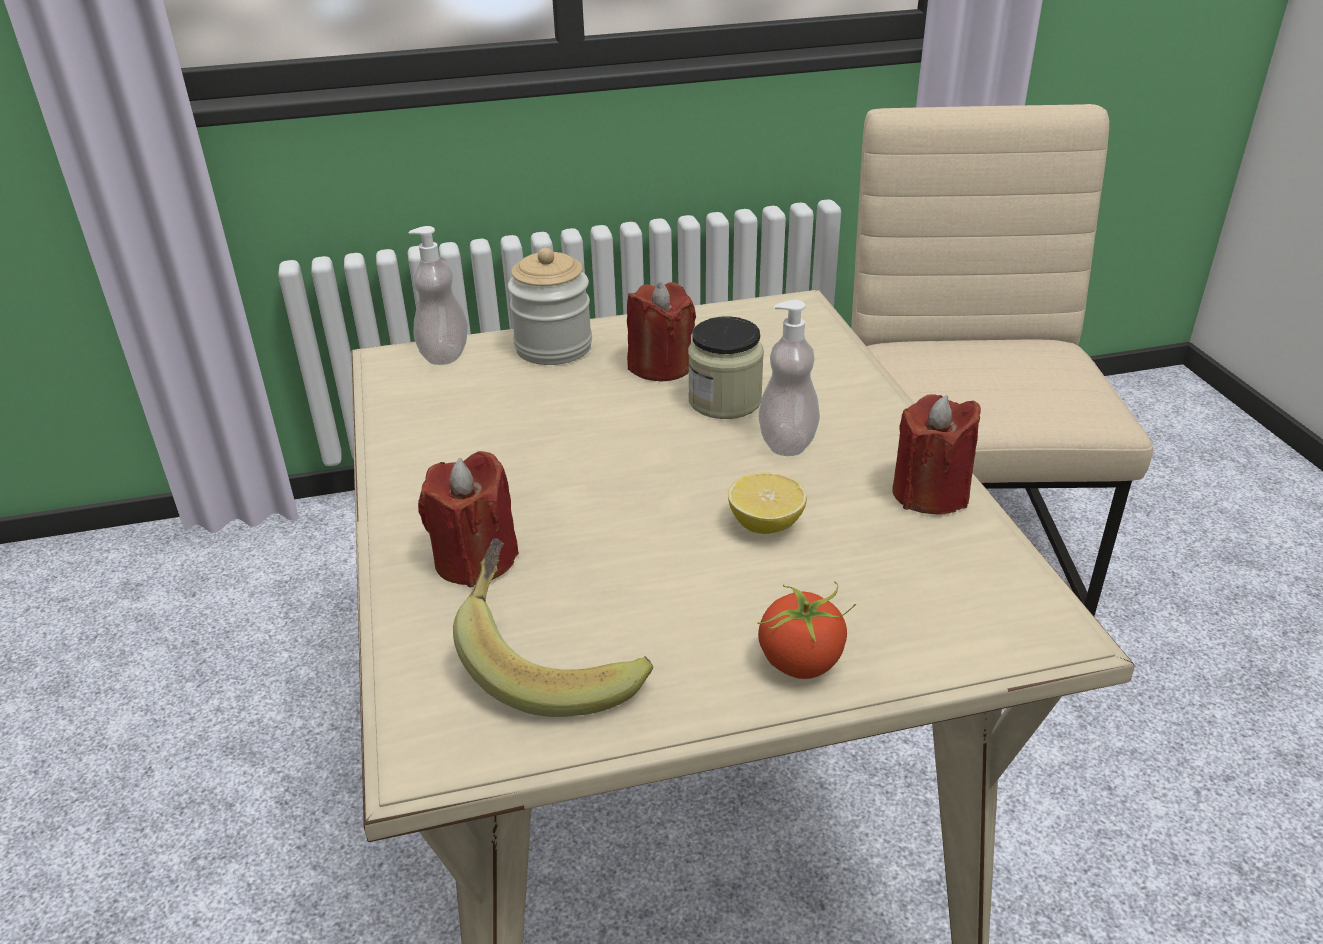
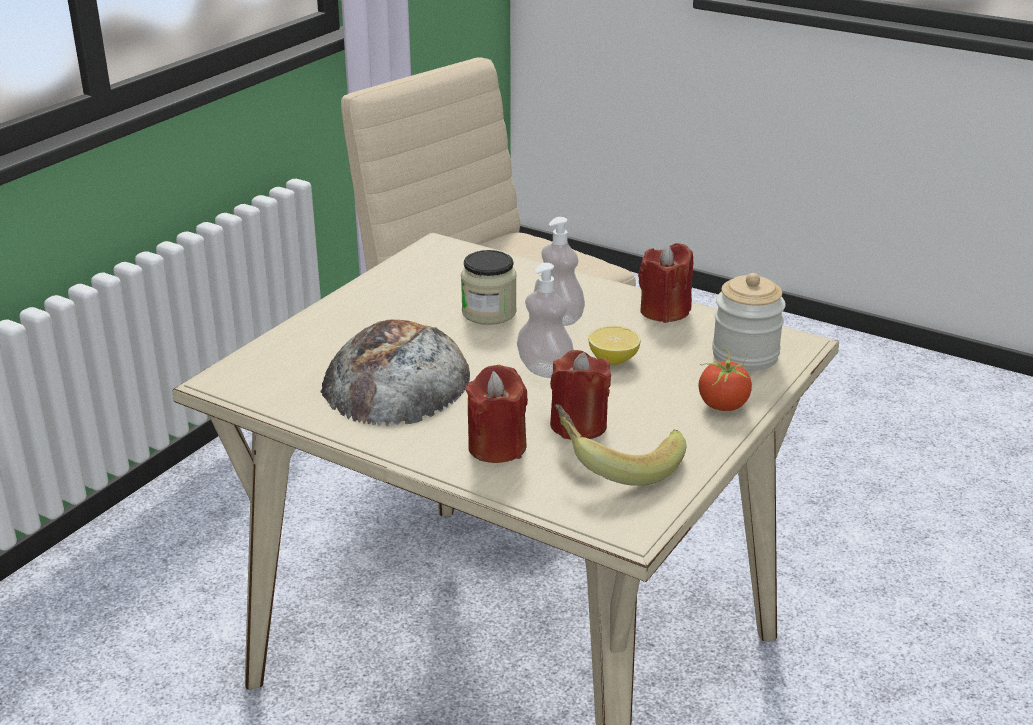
camera: 45 degrees left, 5 degrees down
(444, 354) = (258, 361): soap dispenser -> soap dispenser (545, 370)
(519, 430) = (396, 379): none -> bread
(553, 347) = (327, 327): jar -> jar (745, 355)
(660, 366) = (417, 310): red candle -> red candle (578, 425)

